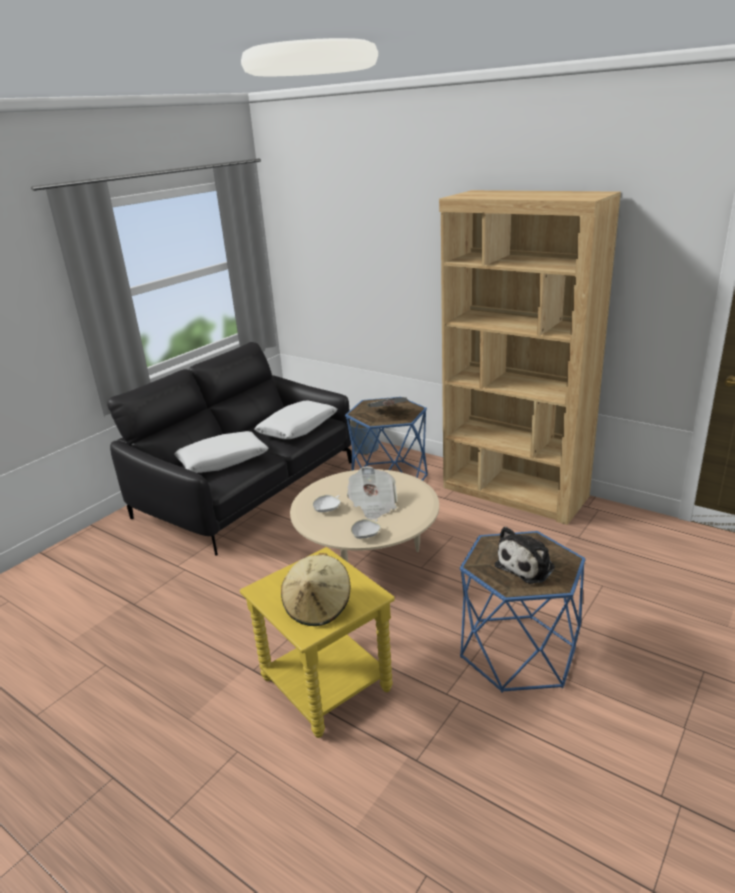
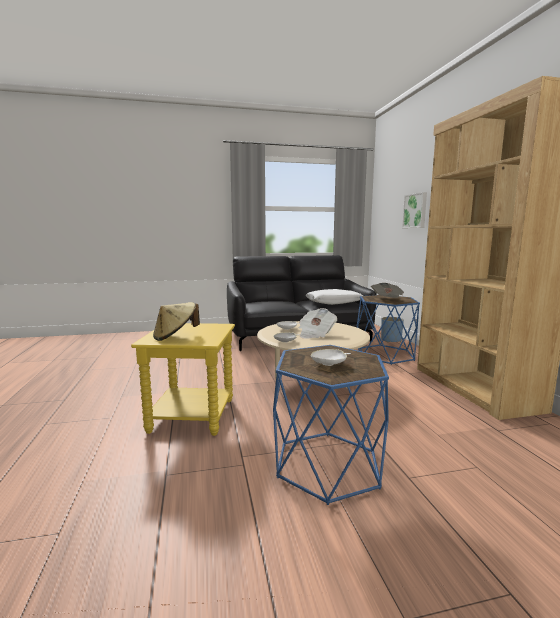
camera: 40 degrees right, 15 degrees down
(223, 461) = (273, 303): white pillow -> none
(370, 272) = (415, 211): none -> picture
(527, 566) = (329, 364): plush toy -> white bowl

